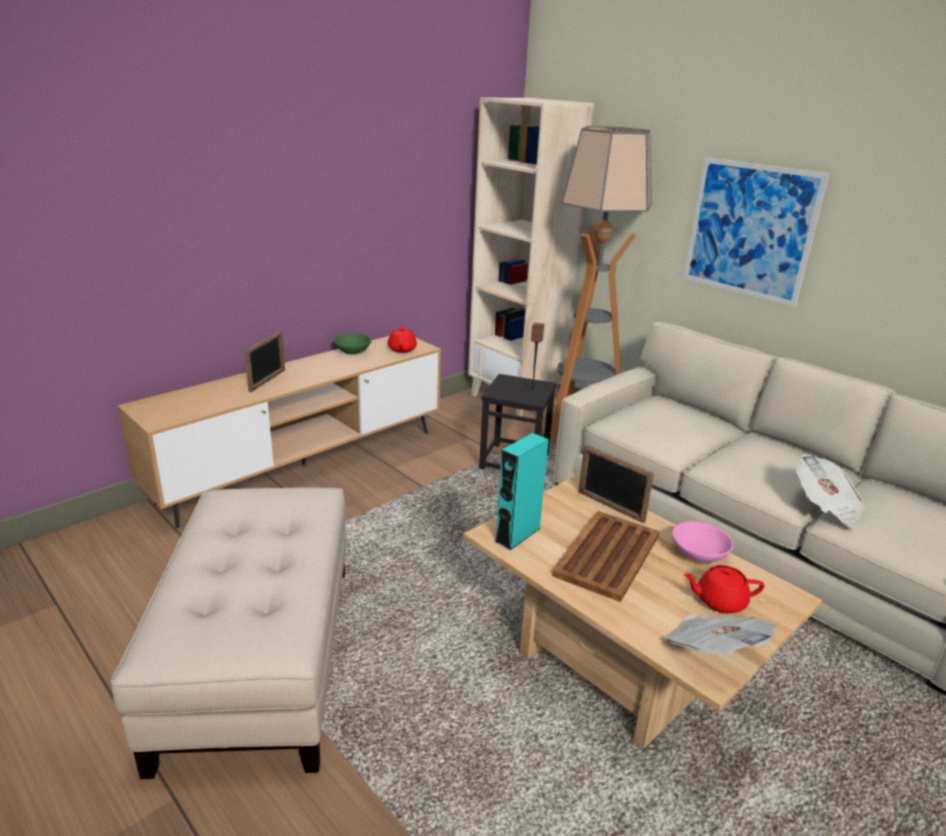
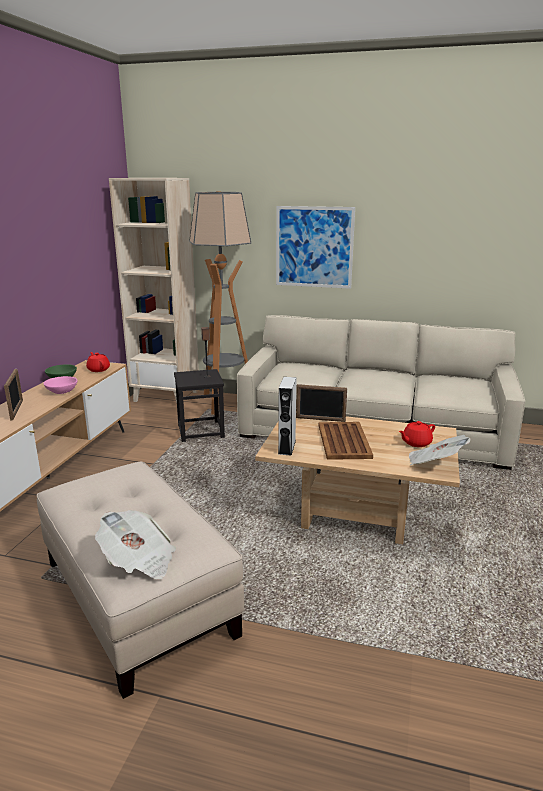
camera: 30 degrees left, 5 degrees down
(517, 535) = (287, 447): turquoise speaker -> grey speaker
(698, 554) = (386, 427): pink bowl -> pink bowl (62, 392)
(826, 507) = (417, 391): newspaper -> newspaper (139, 561)

